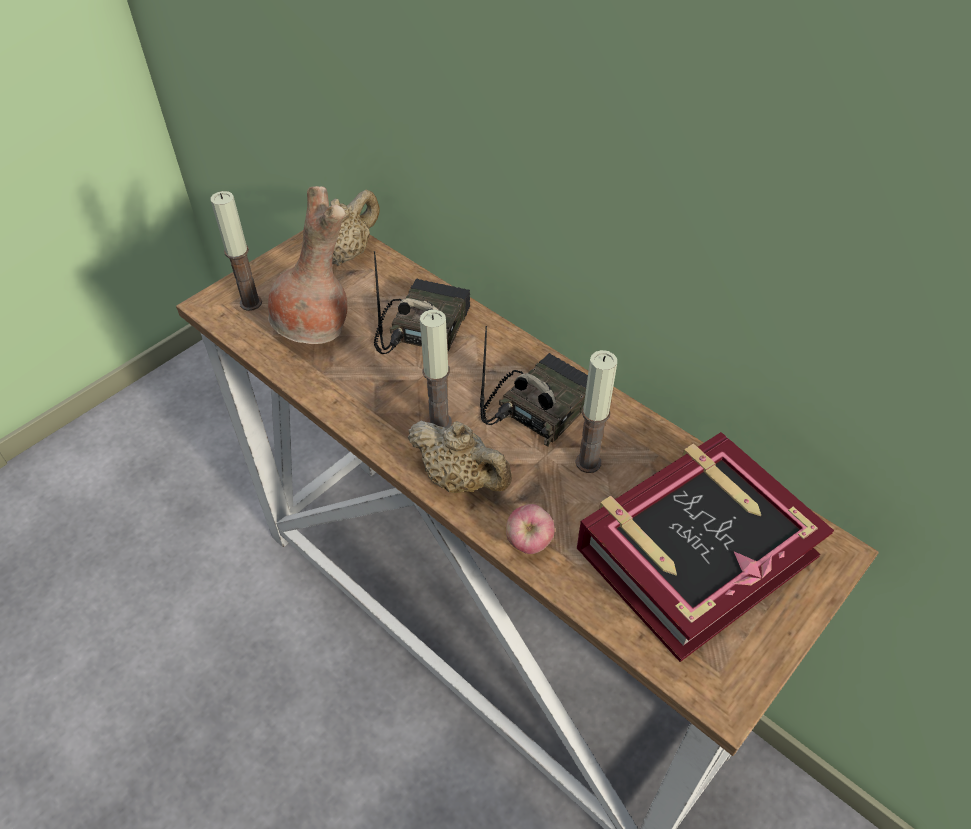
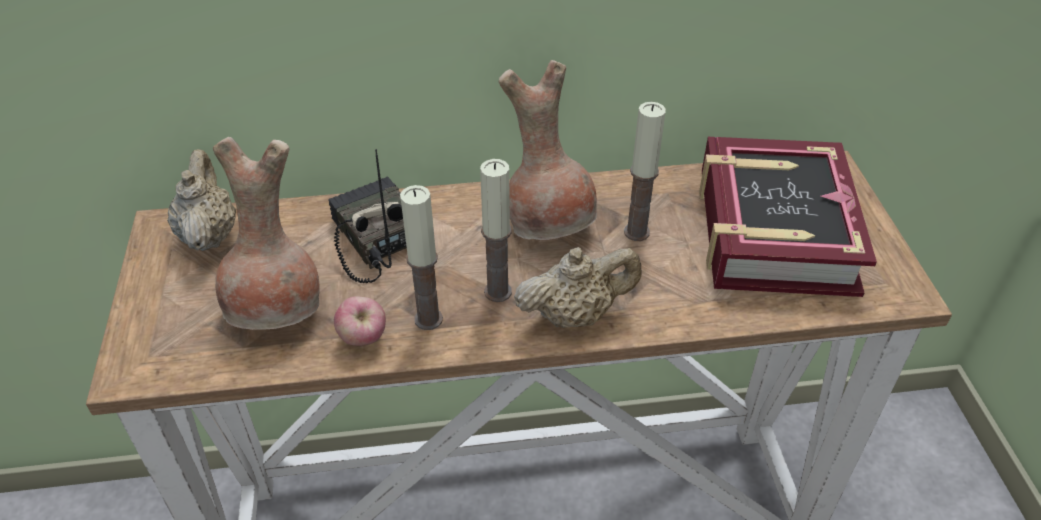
camera: 50 degrees left, 5 degrees down
(250, 303) = (173, 339): candle -> candle (428, 319)
(529, 542) = (682, 312): apple -> apple (363, 338)
(539, 407) = (550, 224): radio -> brown vase

